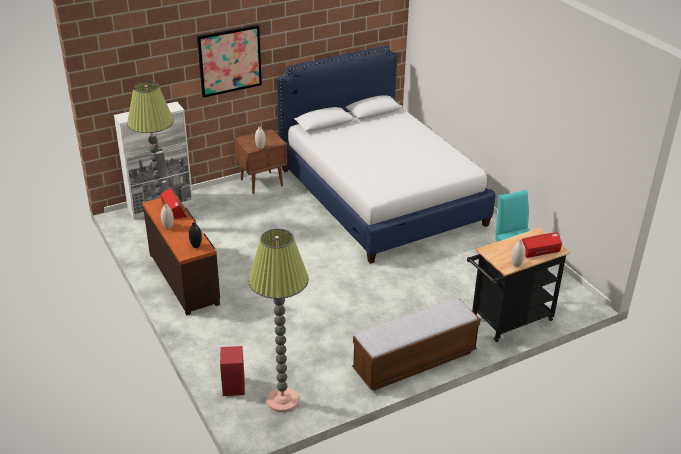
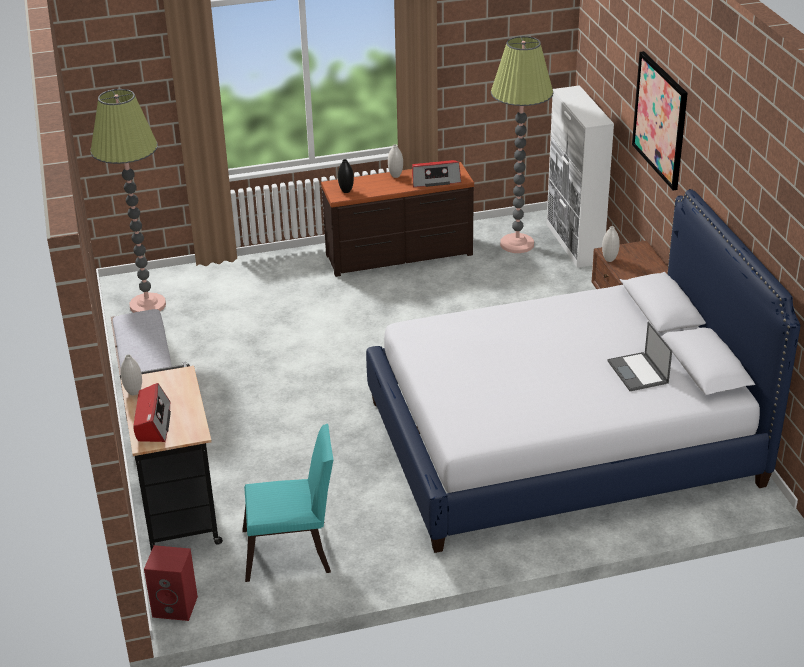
camera: 105 degrees right, 0 degrees up
(233, 386) = (189, 277): red speaker -> red speaker (176, 606)
(387, 127) = (638, 372): none -> laptop

